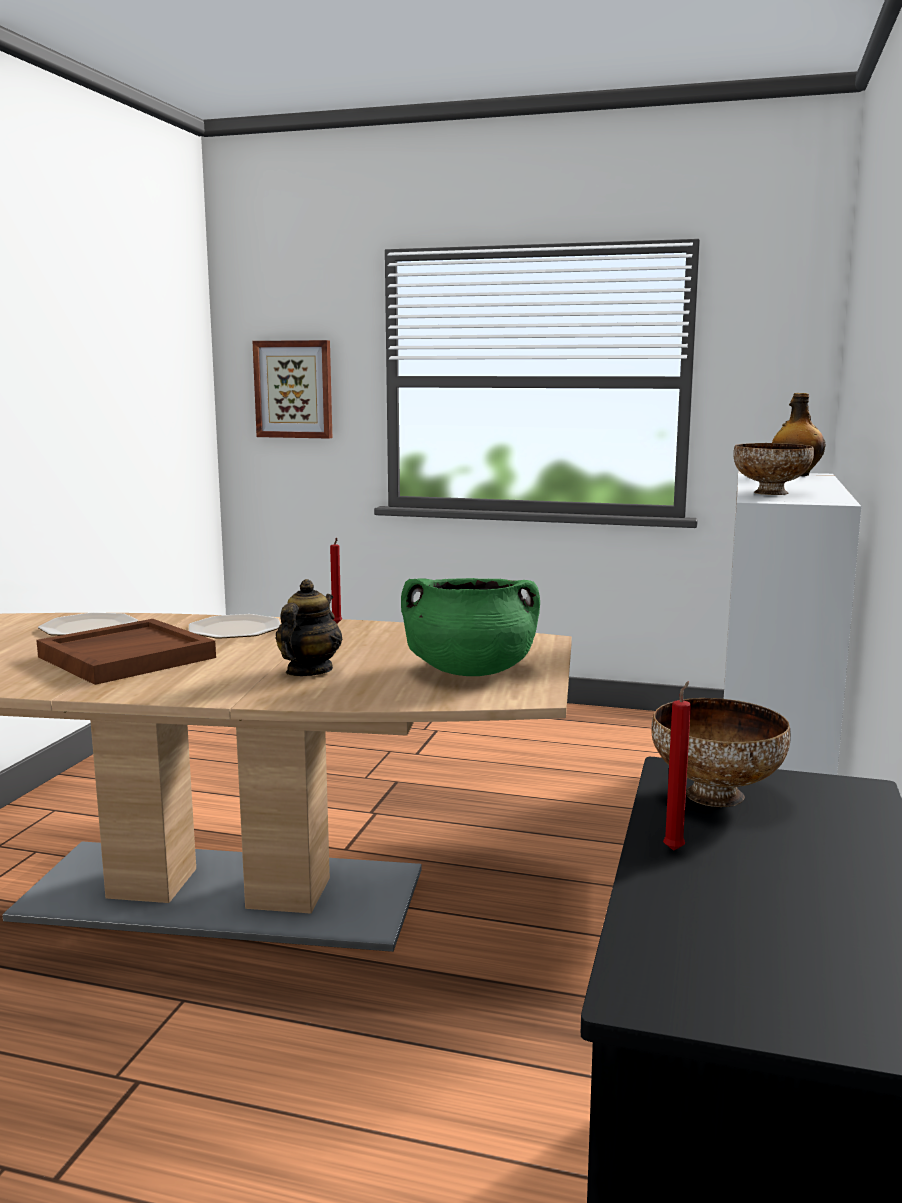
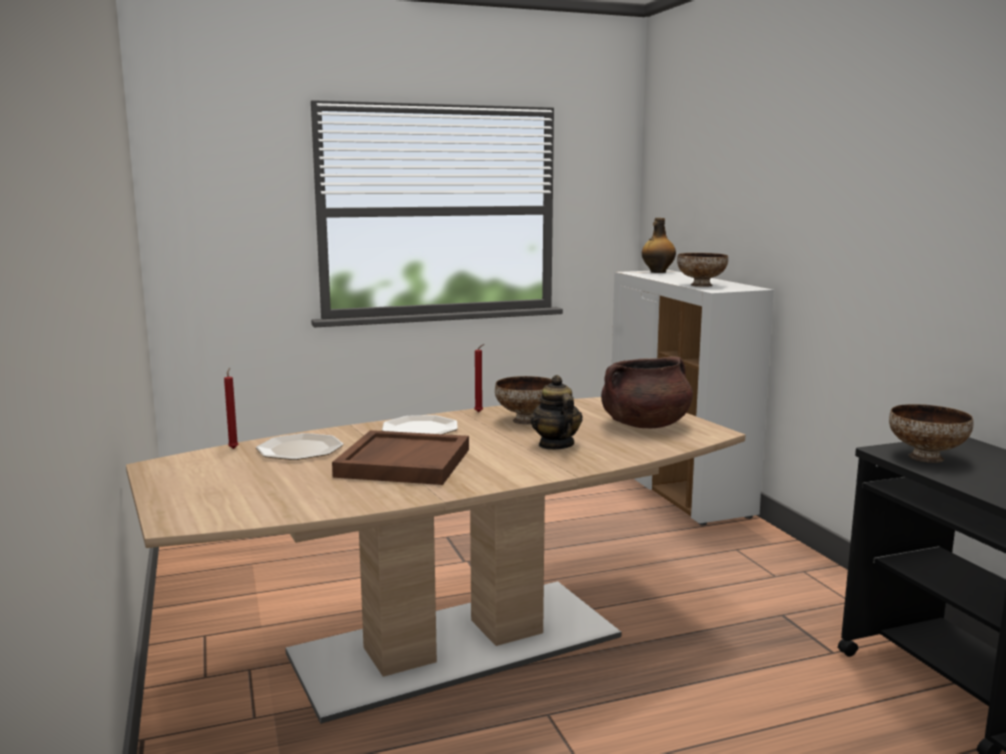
camera: 35 degrees left, 0 degrees up
(294, 389) = (226, 221): picture -> none
(358, 641) = (527, 420): none -> bowl
(470, 671) = (645, 425): green cooking pot -> brown cooking pot
(675, 849) = (973, 483): red candle -> red candle (234, 448)

